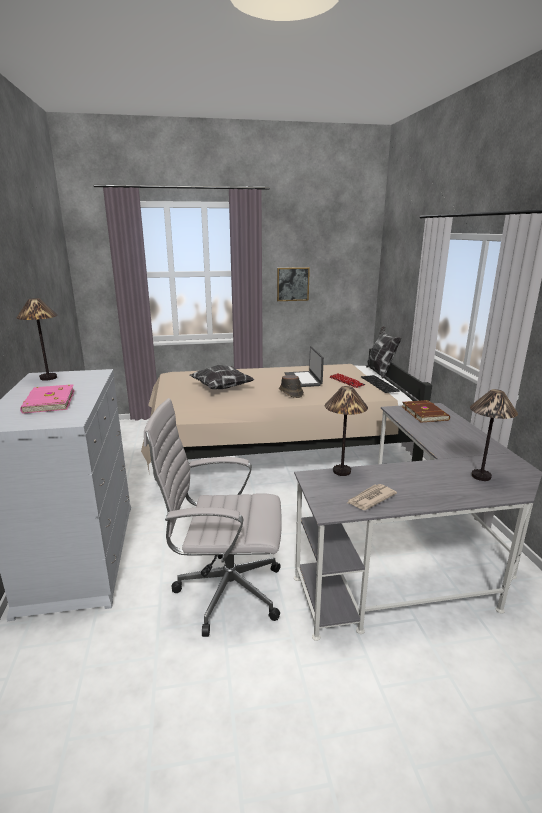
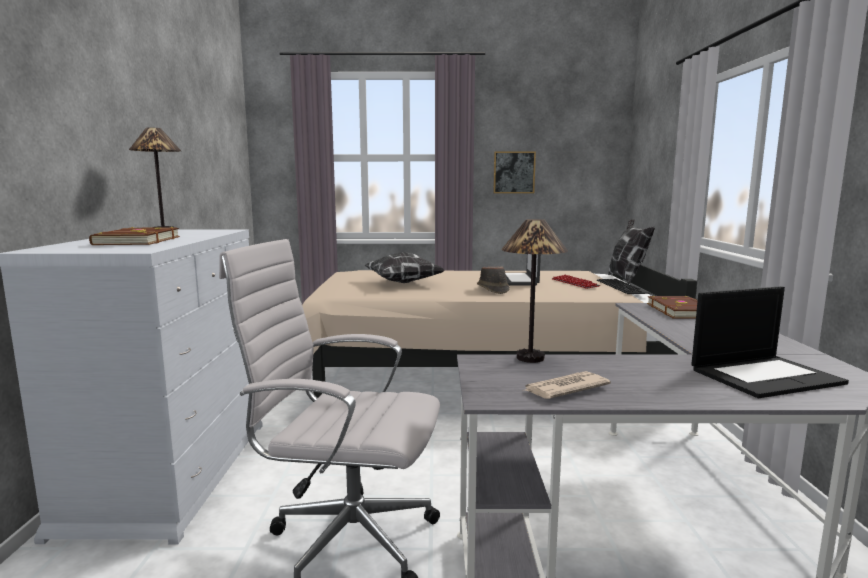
camera: 10 degrees right, 10 degrees down
(48, 402) = (136, 241): pink book -> brown book
(481, 476) = (765, 376): table lamp -> laptop

